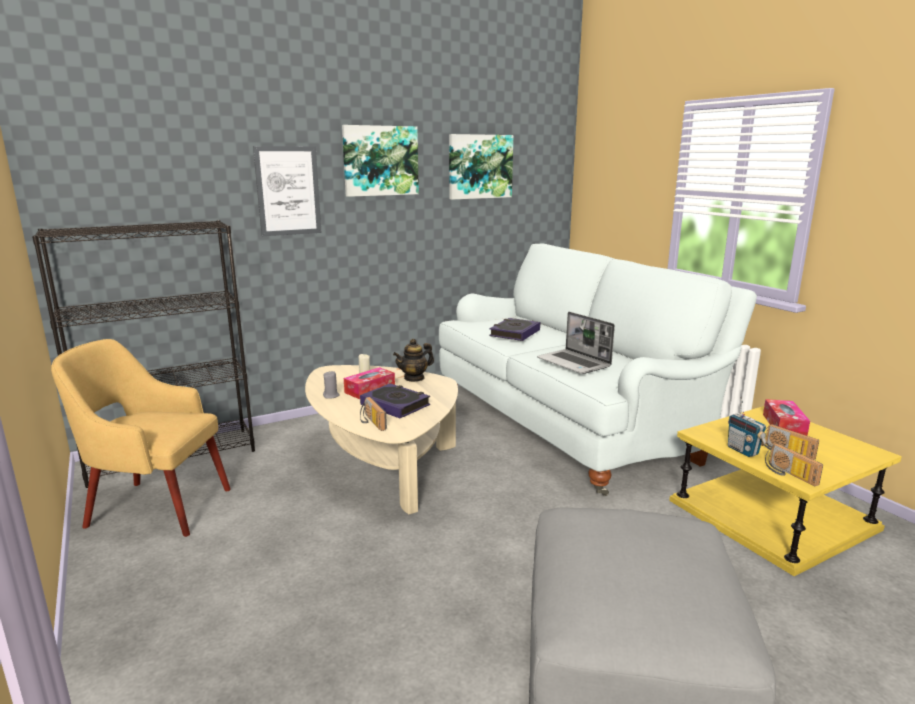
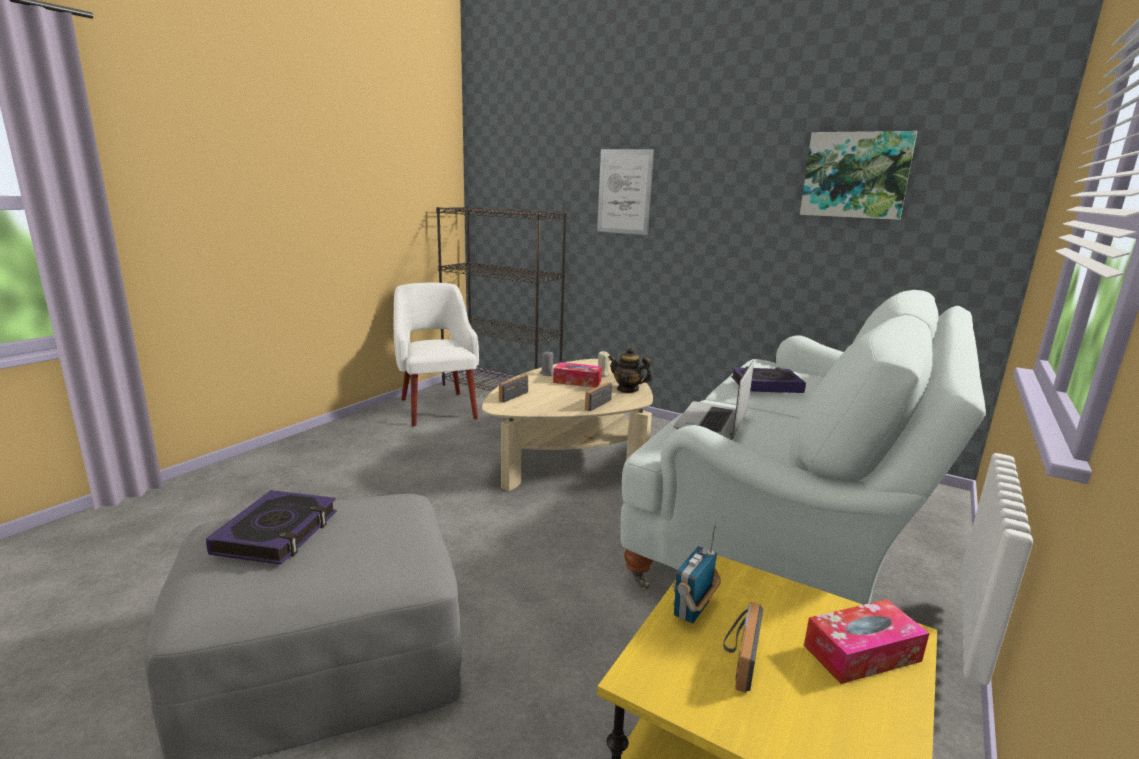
camera: 60 degrees right, 0 degrees up
(156, 507) = (437, 407): yellow armchair -> white armchair
(380, 161) = (719, 165): picture -> none
(395, 405) = (557, 395): book -> book (277, 533)
(788, 474) = (649, 659): radio -> radio (595, 403)

